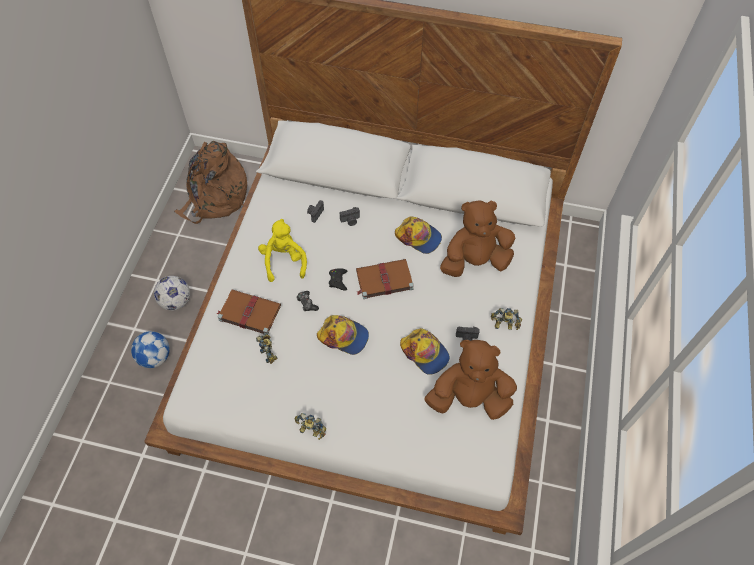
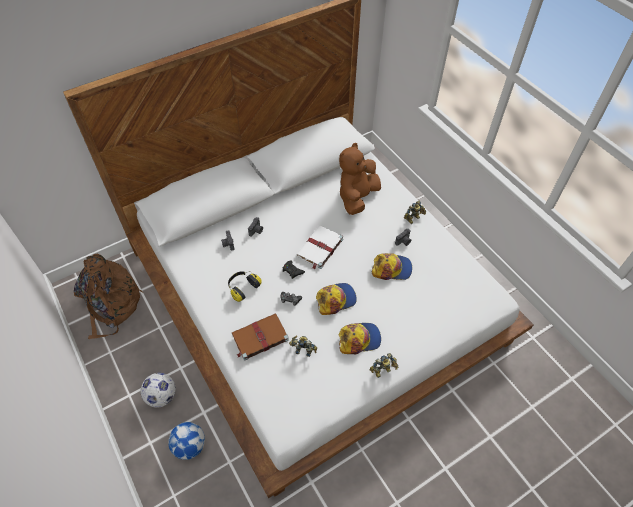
camera: 45 degrees left, 5 degrees down
(284, 261) = (242, 288): yellow plush toy -> headphones
(383, 280) = (319, 248): brown book -> white book
(418, 237) = (310, 208): cap -> cap (359, 339)
(469, 398) = (443, 272): brown plush toy -> none

